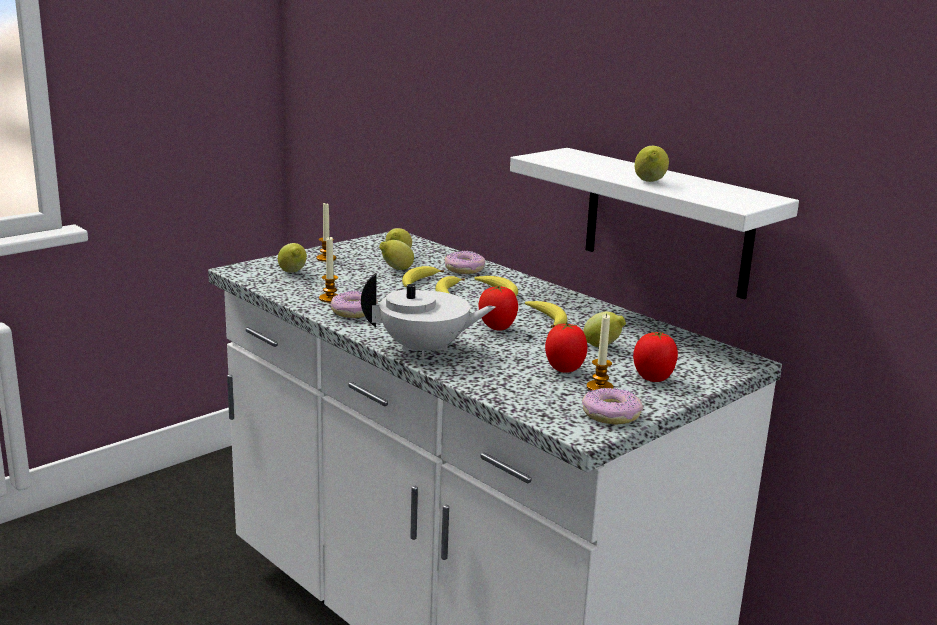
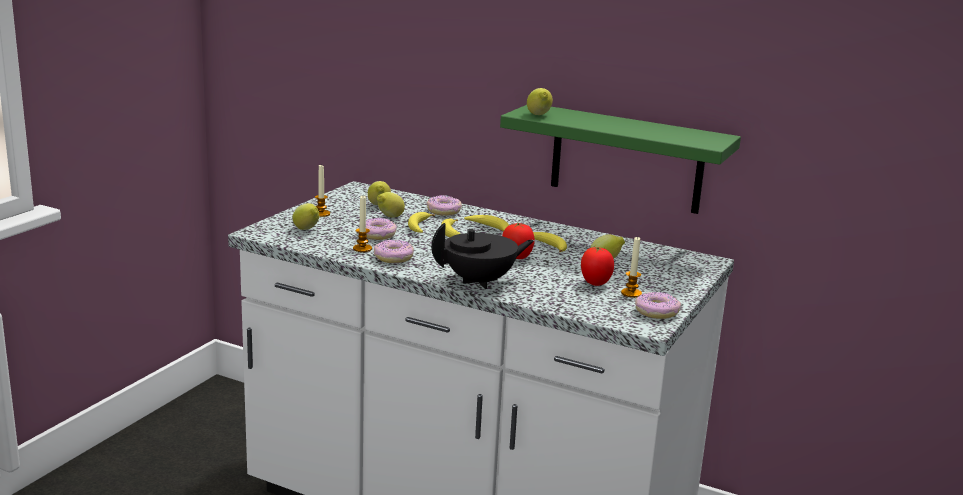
camera: 20 degrees left, 0 degrees up
(363, 286) = (377, 235): none -> donut
(425, 350) = (480, 281): white teapot -> black teapot
(649, 182) = (629, 130): lemon -> lemon (539, 115)
(653, 379) = (661, 282): tomato -> none
(667, 222) = (626, 159): white shelf -> green shelf

